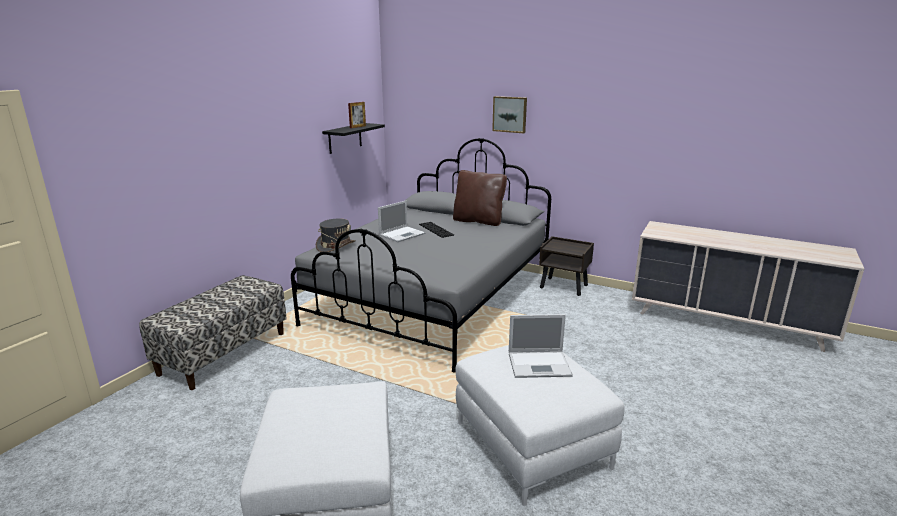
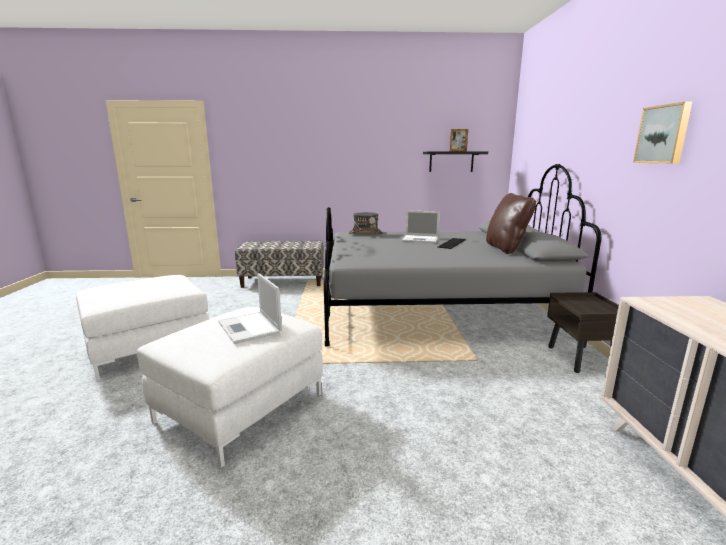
camera: 60 degrees right, 5 degrees down
(510, 114) = (585, 133): picture -> picture (663, 134)

